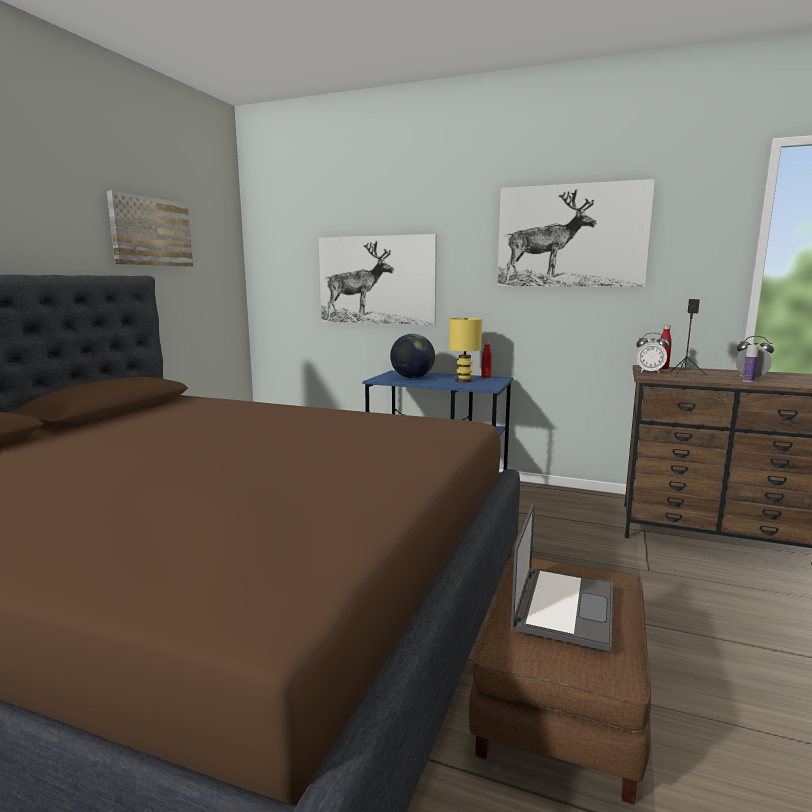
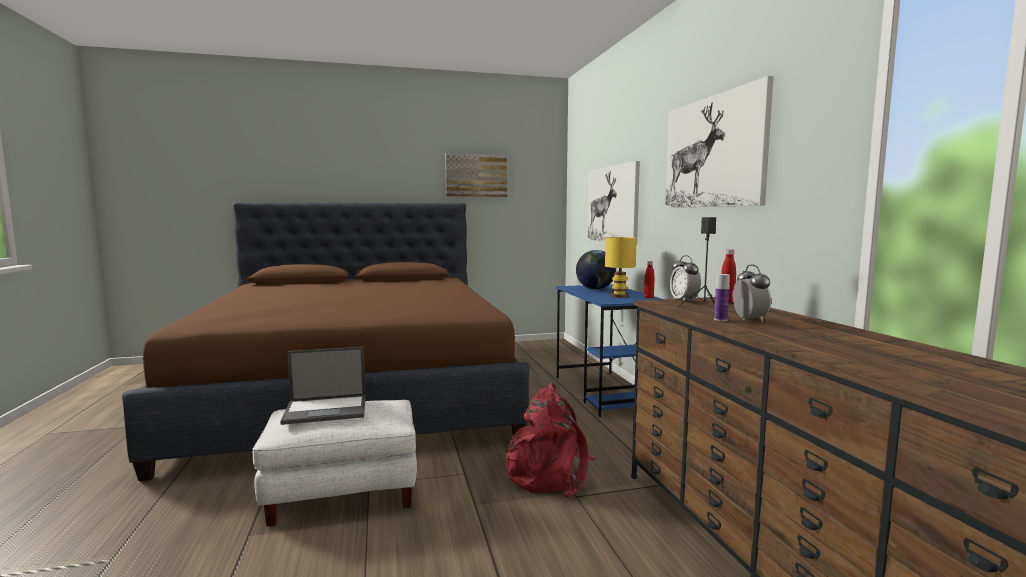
camera: 55 degrees right, 5 degrees down
(559, 704) = (344, 490): brown ottoman -> white ottoman
(597, 566) = (550, 474): none -> red backpack

